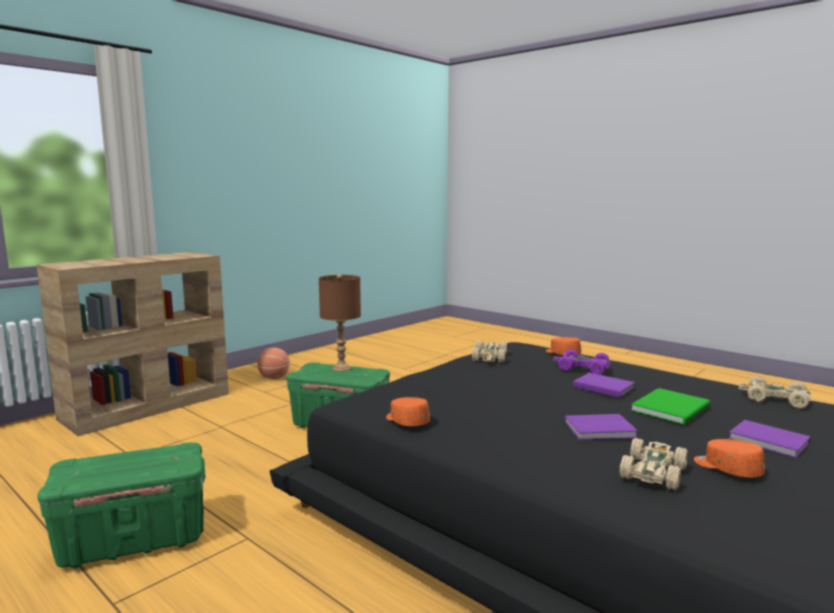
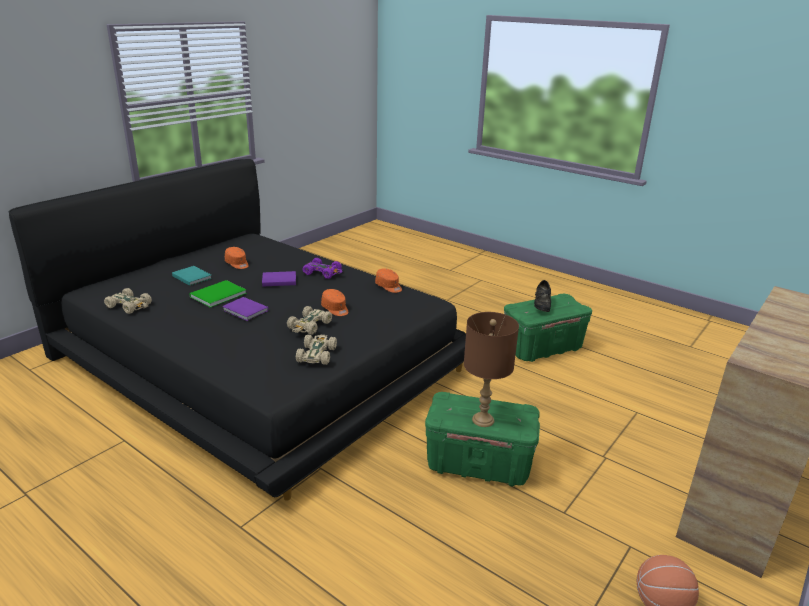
camera: 175 degrees right, 15 degrees up
(138, 463) = (541, 306): none -> black shoe
(562, 354) = (241, 356): orange cap -> orange cap (335, 309)
(582, 368) = (242, 331): purple toy car -> purple toy car (323, 272)
(653, 472) = (274, 261): beige toy car -> beige toy car (309, 326)
(770, 442) = (192, 277): purple book -> turquoise book

